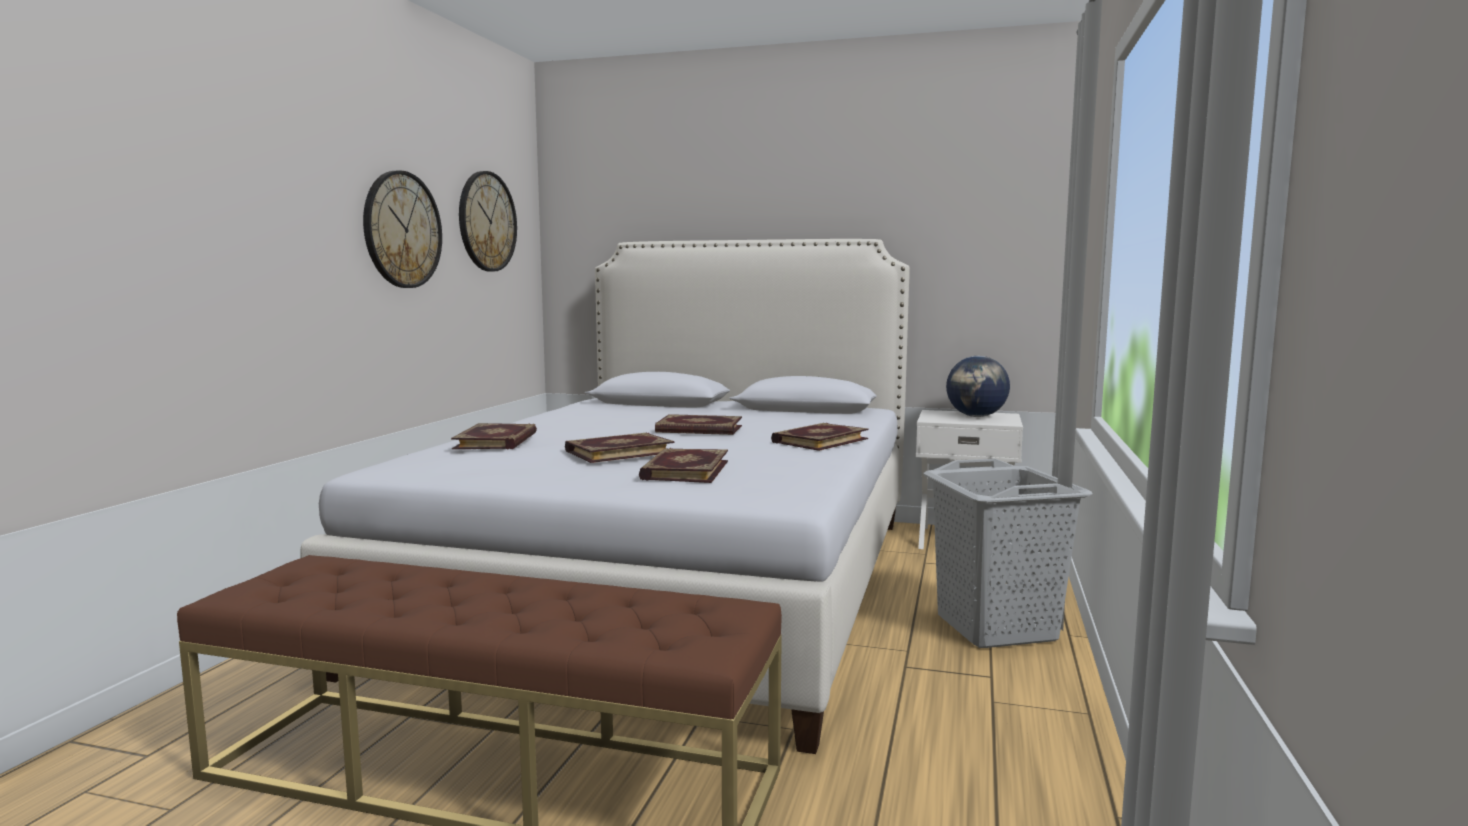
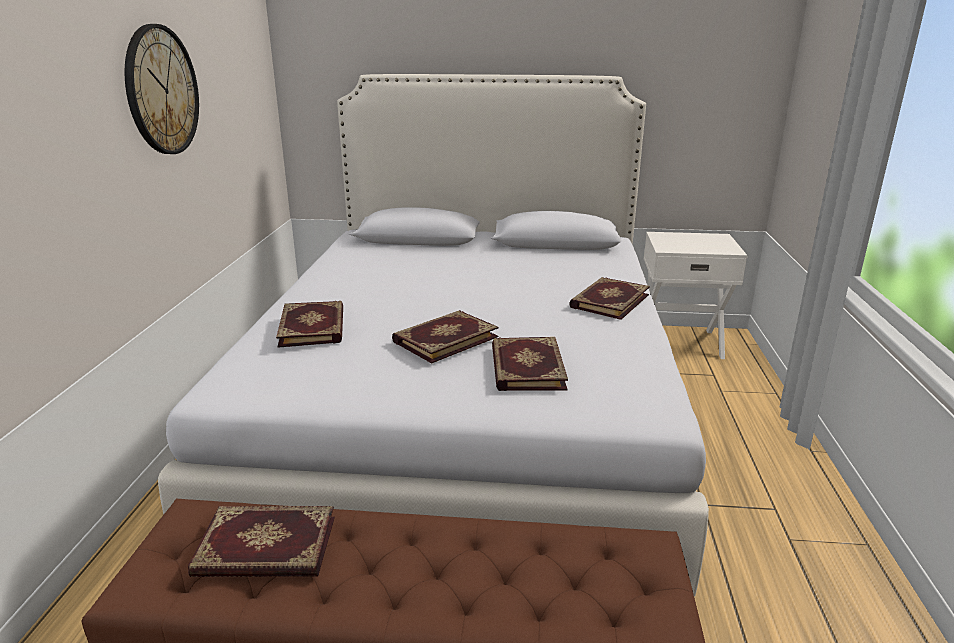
camera: 10 degrees left, 15 degrees up
(487, 221) = (230, 61): wall clock -> none
(699, 429) = (489, 288): book -> book (265, 548)
(976, 416) = (699, 241): globe -> none
(997, 627) = (753, 447): grey laundry basket -> none

